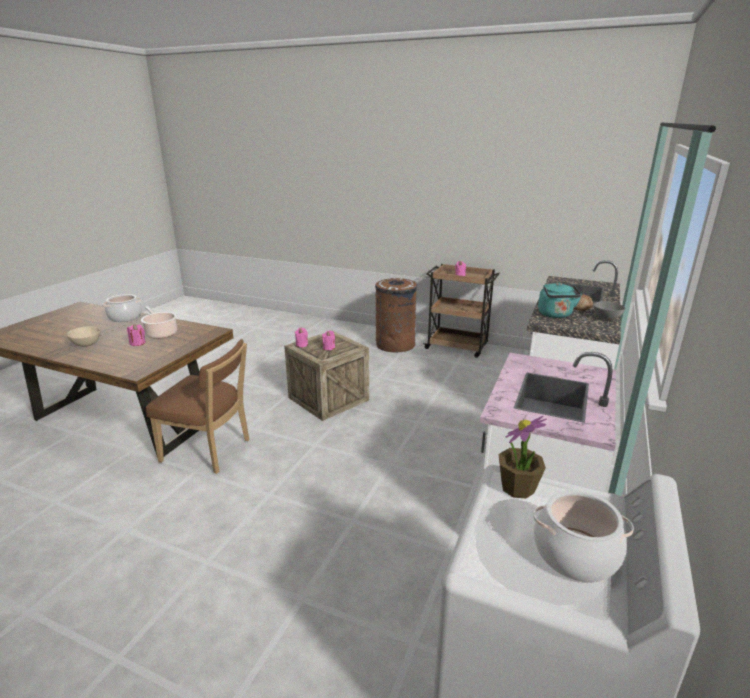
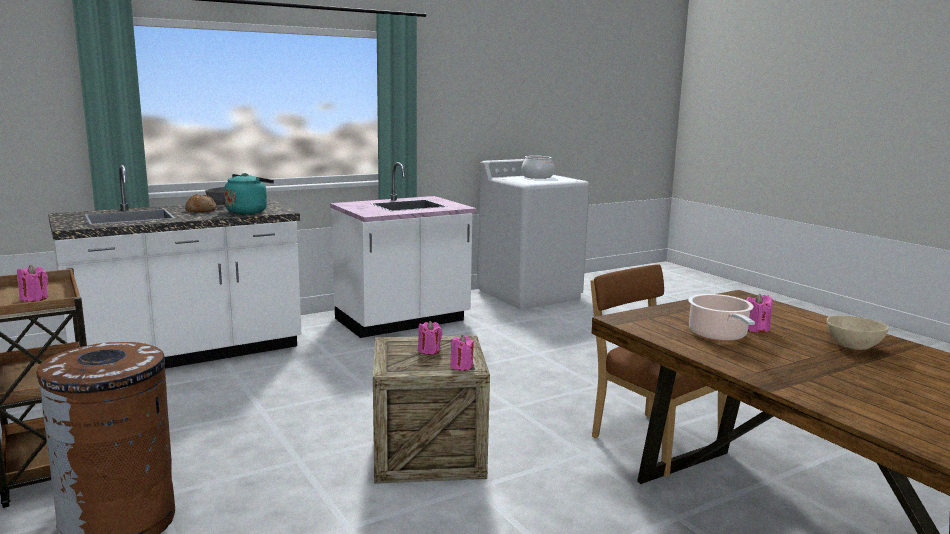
camera: 145 degrees left, 10 degrees down
(125, 317) = (814, 389): cooking pot -> none
(517, 488) = (527, 182): potted plant -> none

